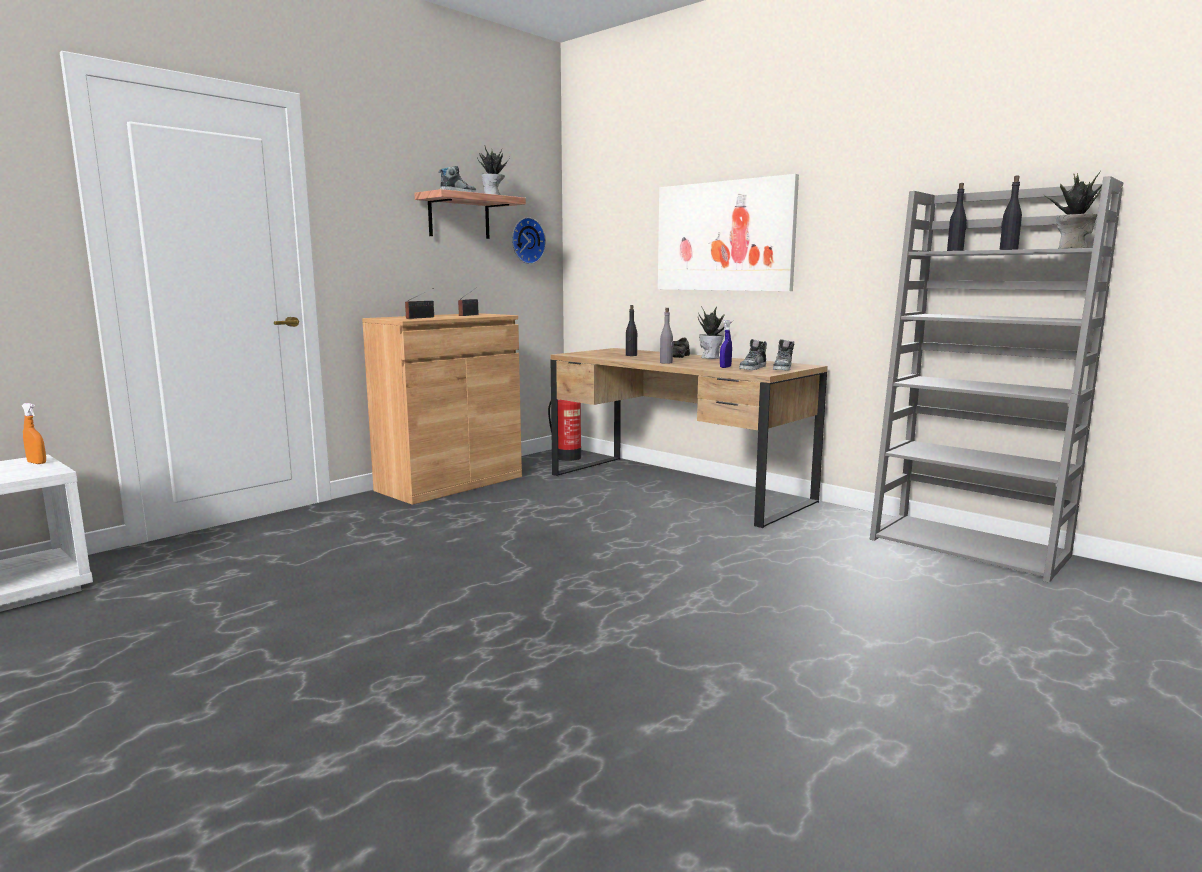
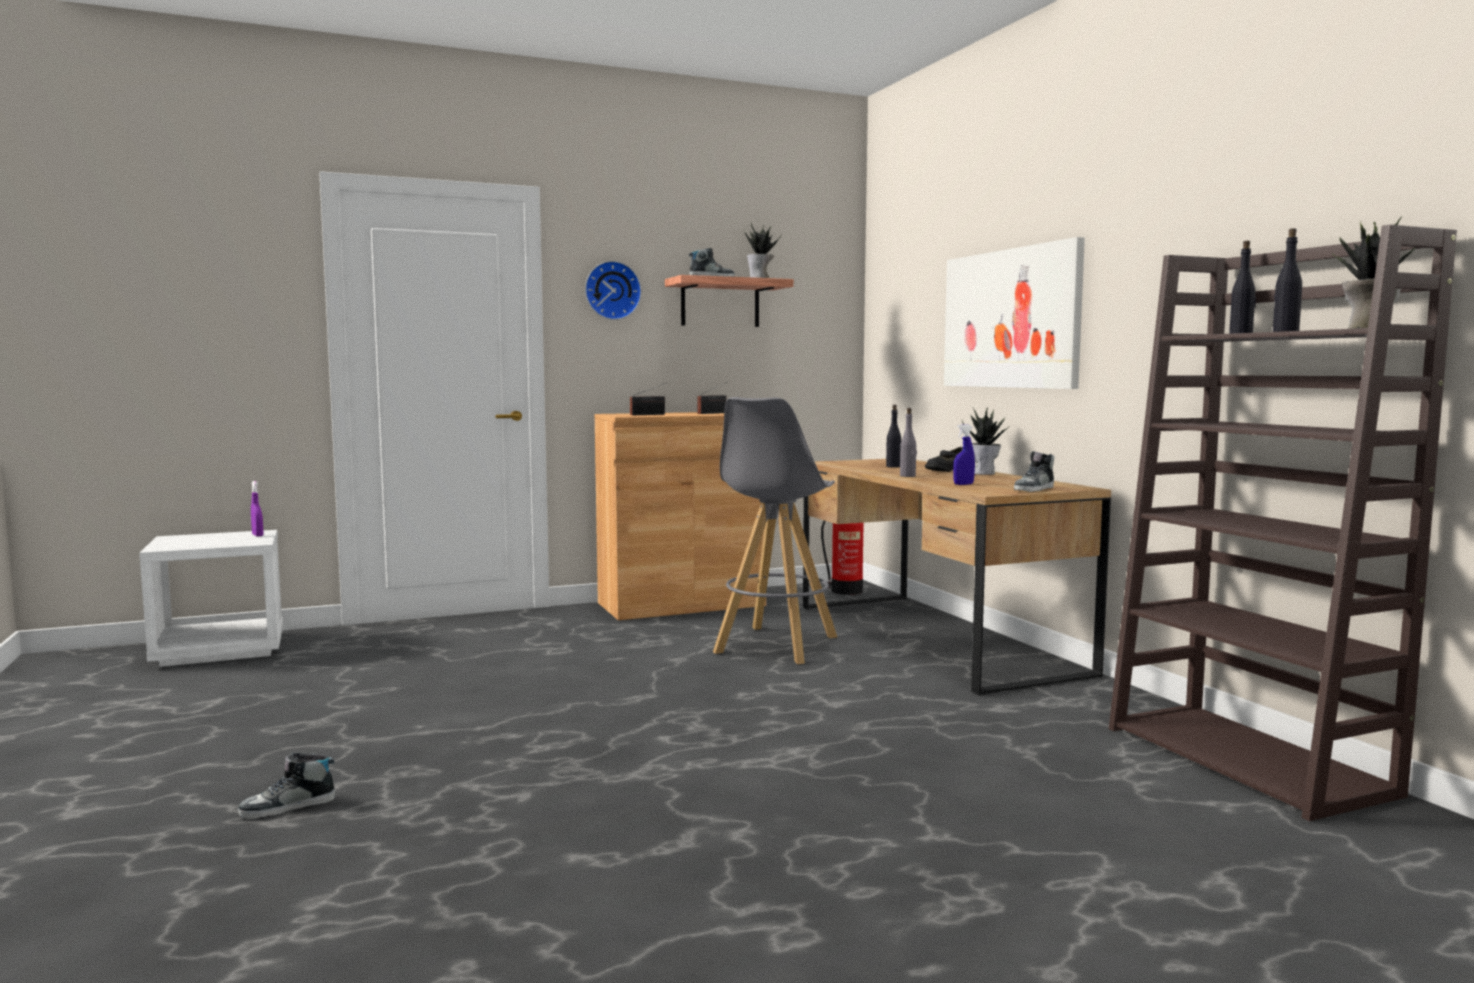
camera: 25 degrees right, 5 degrees down
(37, 463) = (257, 535): orange spray bottle -> purple spray bottle
(526, 240) = (810, 328): wall clock -> wall clock (612, 290)
(571, 509) = (775, 645): none -> grey stool
(753, 368) = (995, 487): shoe -> shoe (288, 807)
(970, 547) = (1249, 760): grey bookcase -> brown bookcase

